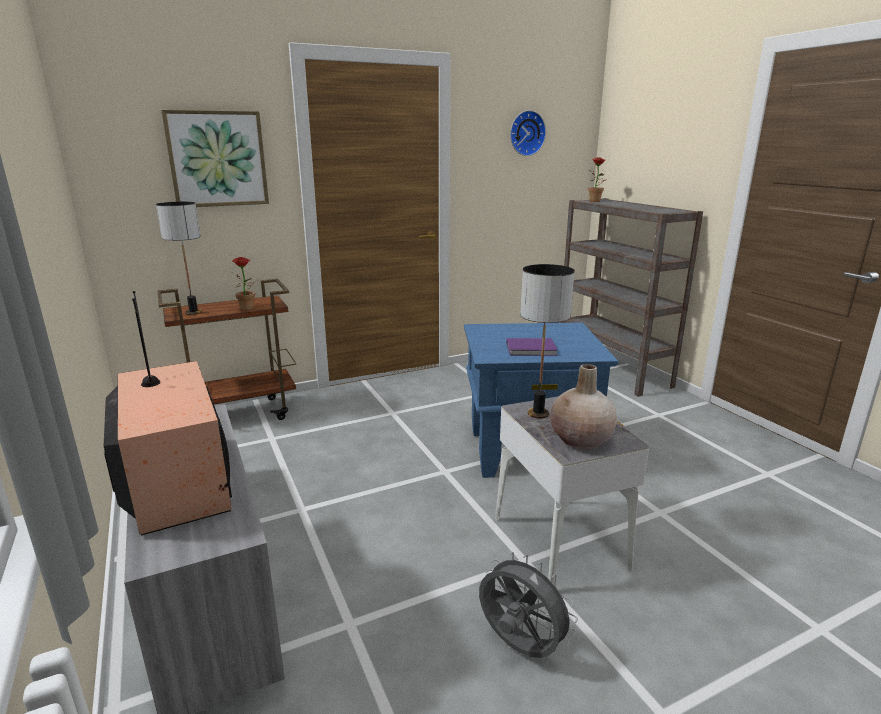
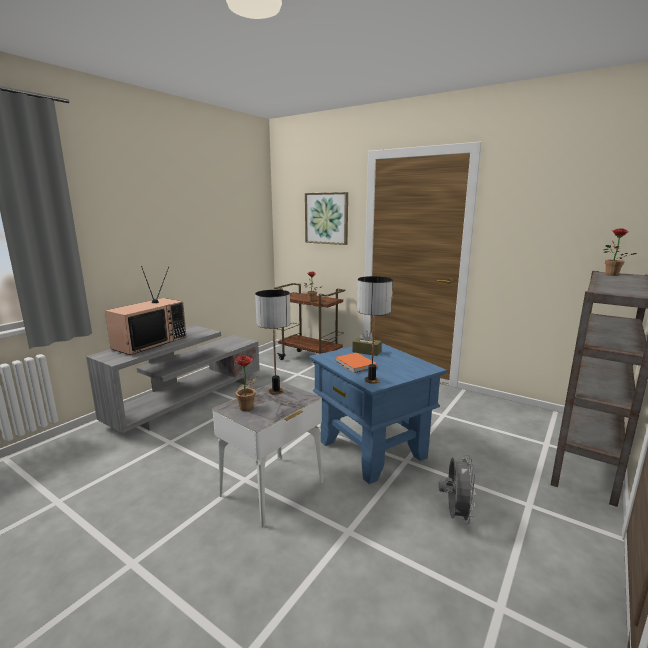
camera: 60 degrees right, 5 degrees down
(193, 313) = (293, 296): table lamp -> table lamp (371, 380)
(496, 336) = (366, 351): none -> brown tissue box
(519, 647) = (170, 495): grey fan -> grey fan (455, 514)
(526, 133) = (558, 203): wall clock -> none
(532, 349) = (355, 364): purple book -> orange book
(581, 440) = (248, 409): beige vase -> potted plant

